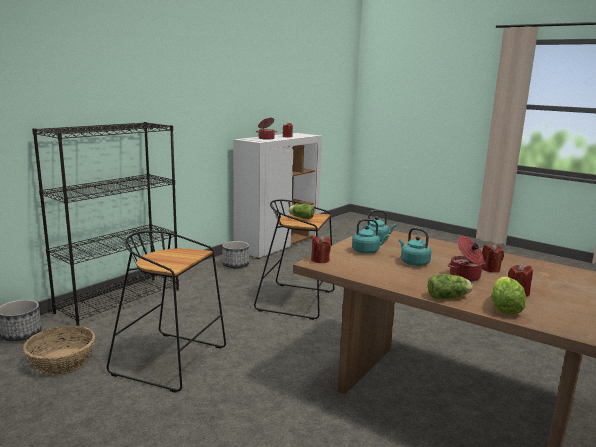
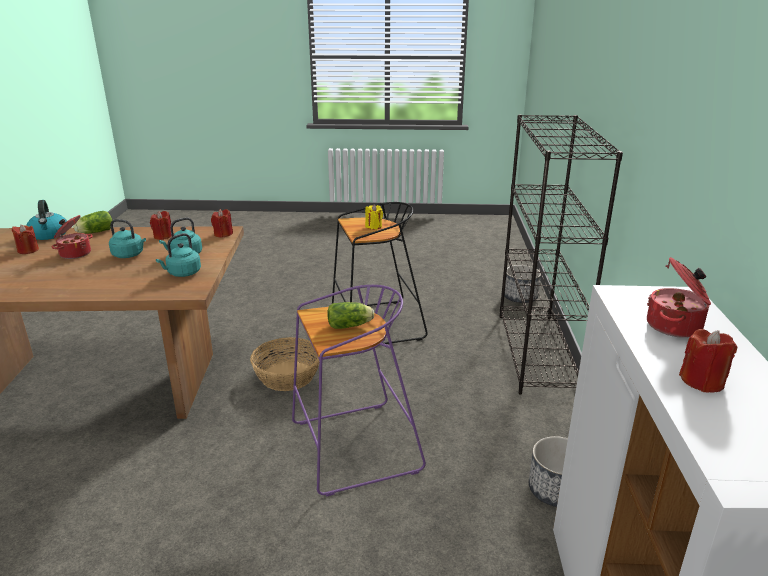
camera: 145 degrees right, 10 degrees up
(62, 361) = (448, 296): basket -> basket (288, 376)
(168, 257) = (373, 226): none -> yellow candle
(297, 301) = (353, 448): black stool -> purple stool
(490, 269) = (43, 269): red candle -> red candle (163, 236)
(504, 309) = (49, 235): lettuce -> kettle

